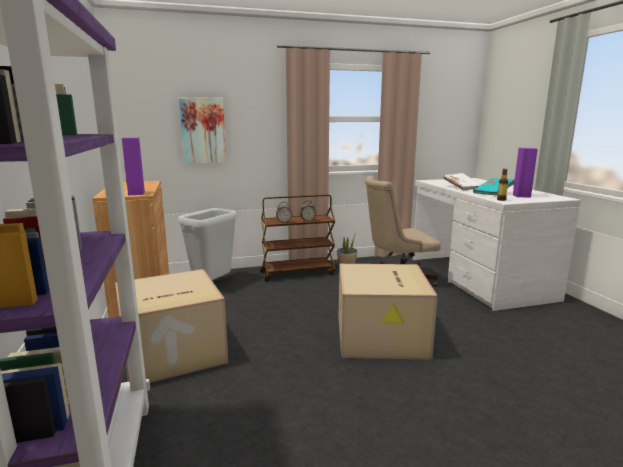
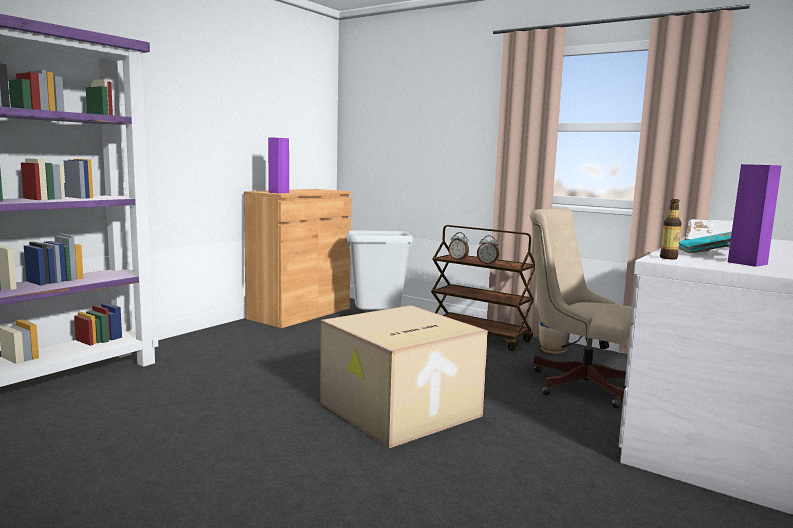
camera: 50 degrees right, 5 degrees down
(171, 353) = (236, 345): cardboard box -> none
(203, 130) = (414, 141): picture -> none

